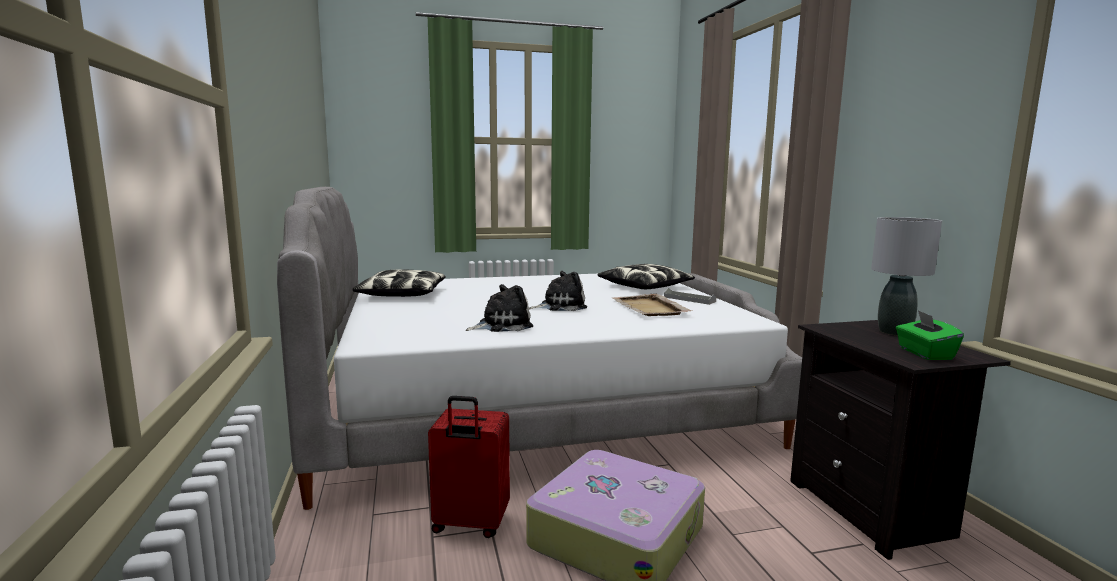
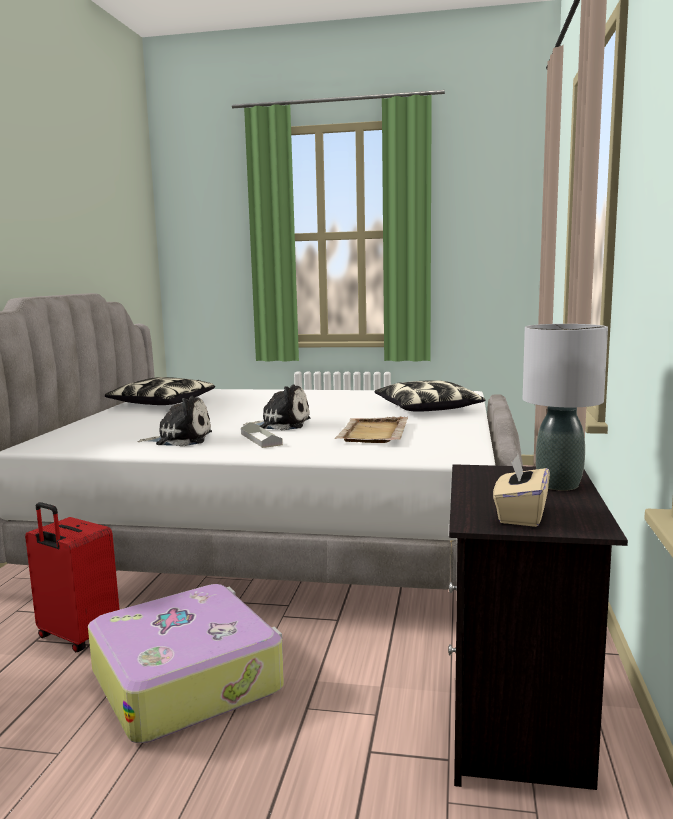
camera: 25 degrees right, 0 degrees up
(689, 299) = (445, 426): grey tray -> grey tray (261, 439)
(924, 354) = (520, 515): green tissue box -> beige tissue box

